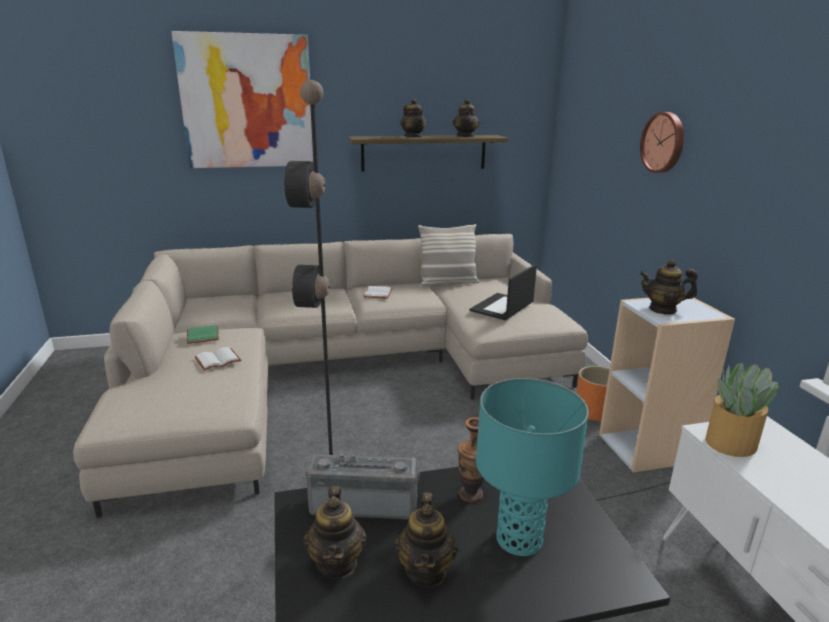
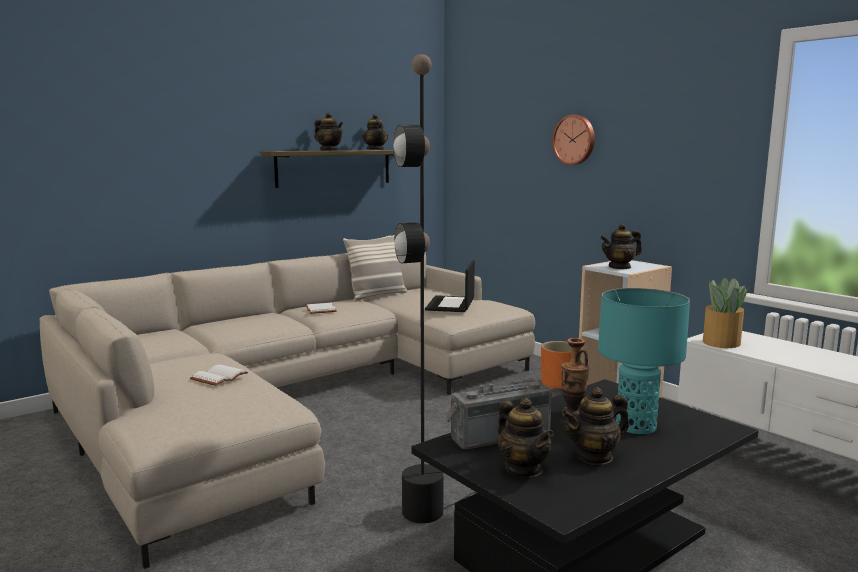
camera: 25 degrees left, 10 degrees down
(201, 336) = (169, 364): green book -> none
(247, 102) = (155, 114): picture -> none
(426, 571) = (594, 456): teapot -> teapot turned 90 degrees clockwise

